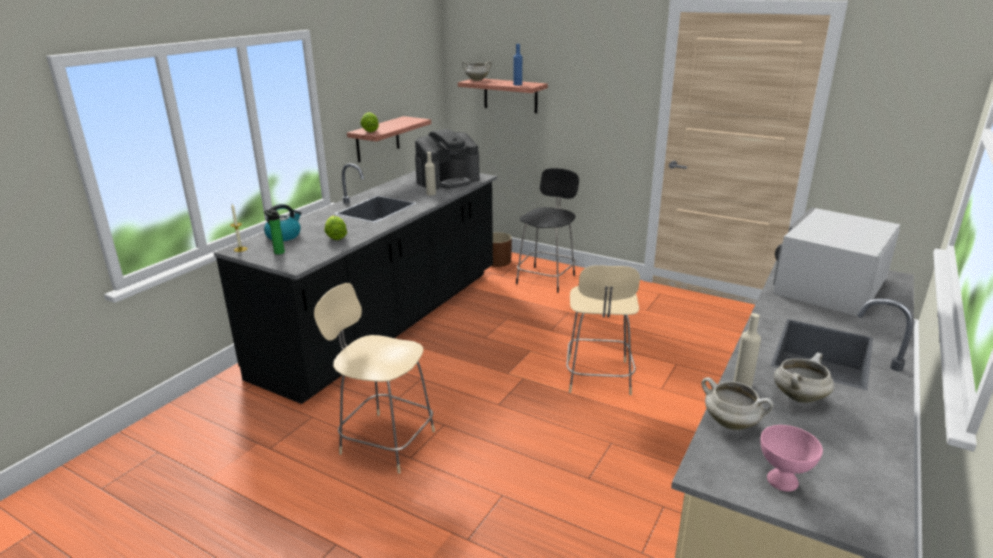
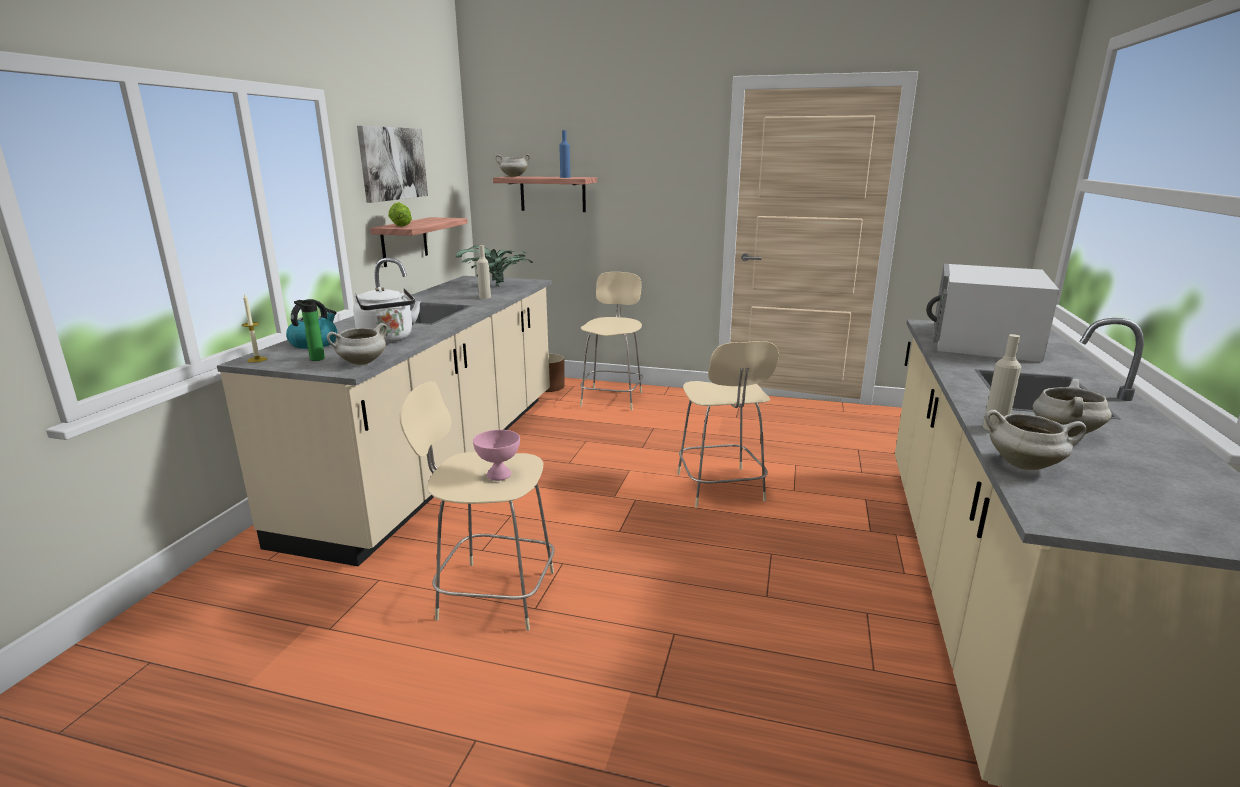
camera: 15 degrees left, 5 degrees down
(307, 260) = (361, 363): none -> white cooking pot
(335, 236) = (388, 339): lettuce -> white kettle
(369, 77) = (392, 163): none -> picture
(387, 321) = (440, 459): black counter -> beige counter
(448, 181) = (497, 286): coffee machine -> potted plant
(546, 278) = (612, 398): black stool -> beige stool
(783, 481) = (1143, 513): pink bowl -> pink bowl (500, 475)

